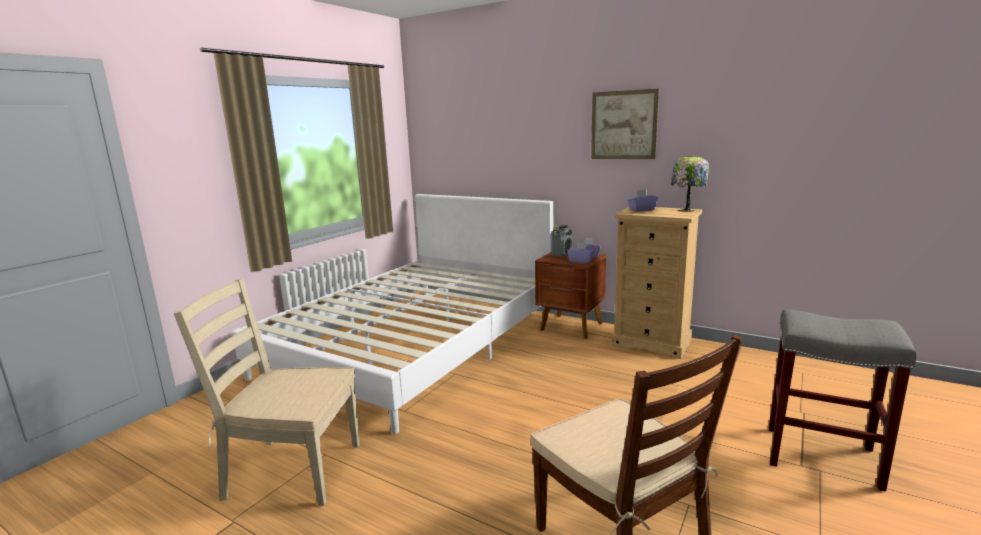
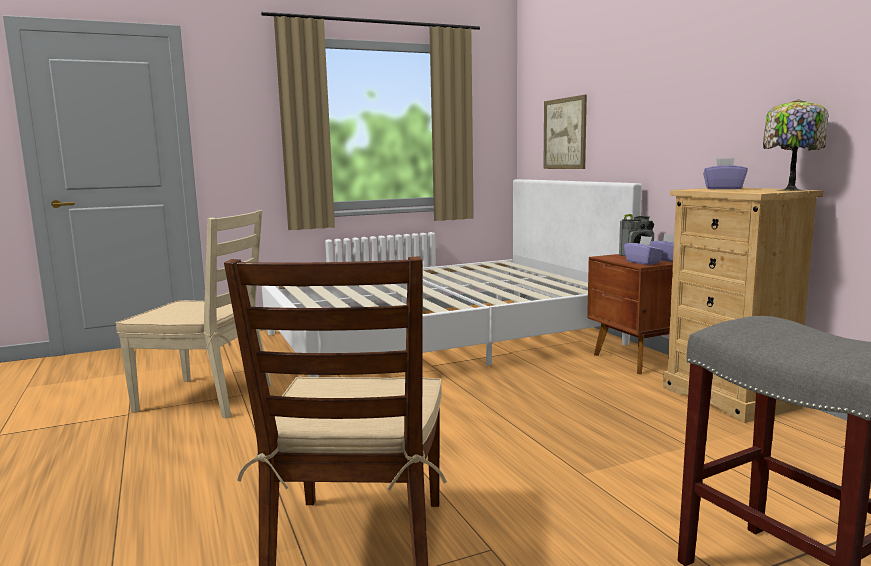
camera: 35 degrees right, 5 degrees down
(292, 470) = (206, 397): beige chair -> beige chair turned 150 degrees clockwise
(624, 125) = (727, 68): picture -> picture (564, 133)

